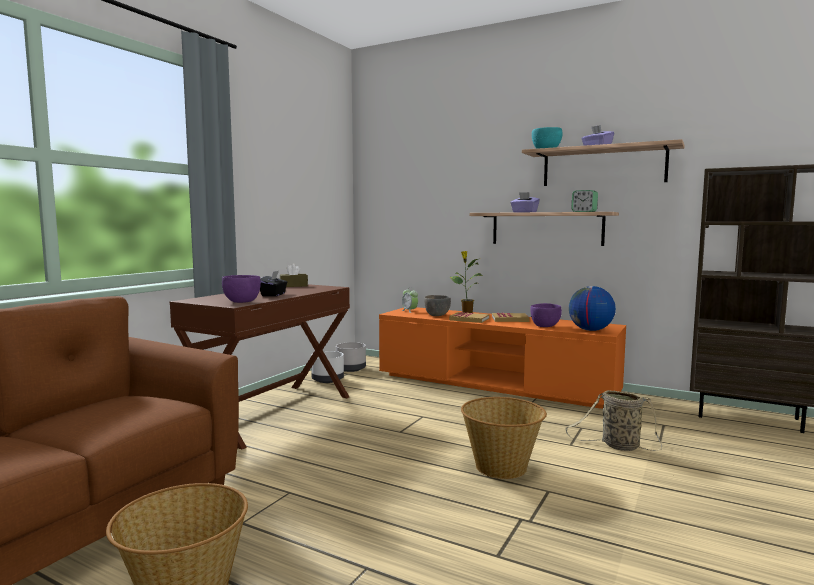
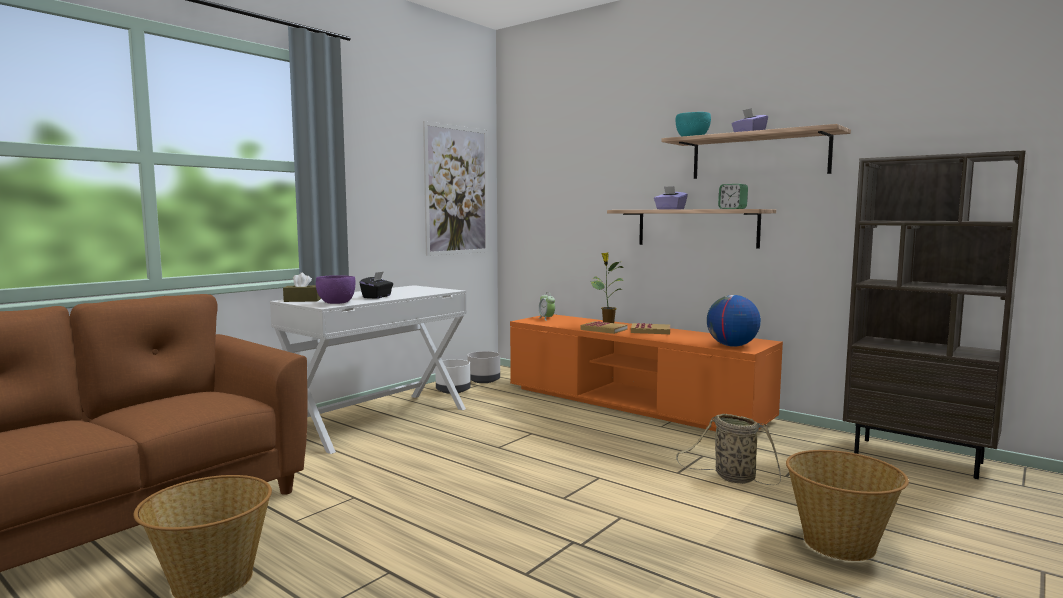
camera: 10 degrees right, 0 degrees up
(271, 413) = (377, 420): brown console table -> white console table
(293, 286) = (410, 288): brown tissue box -> brown tissue box (302, 300)
(322, 195) = (457, 190): none -> picture
(437, 315) = (572, 324): grey bowl -> none
(501, 467) = (585, 489): basket -> basket (840, 543)
(545, 326) = (683, 340): purple bowl -> none

